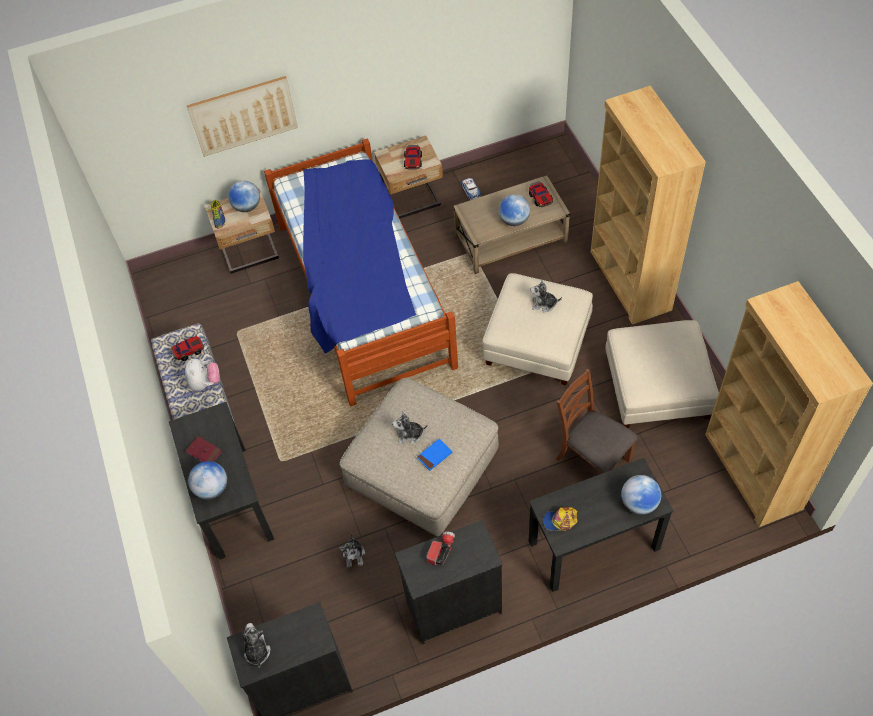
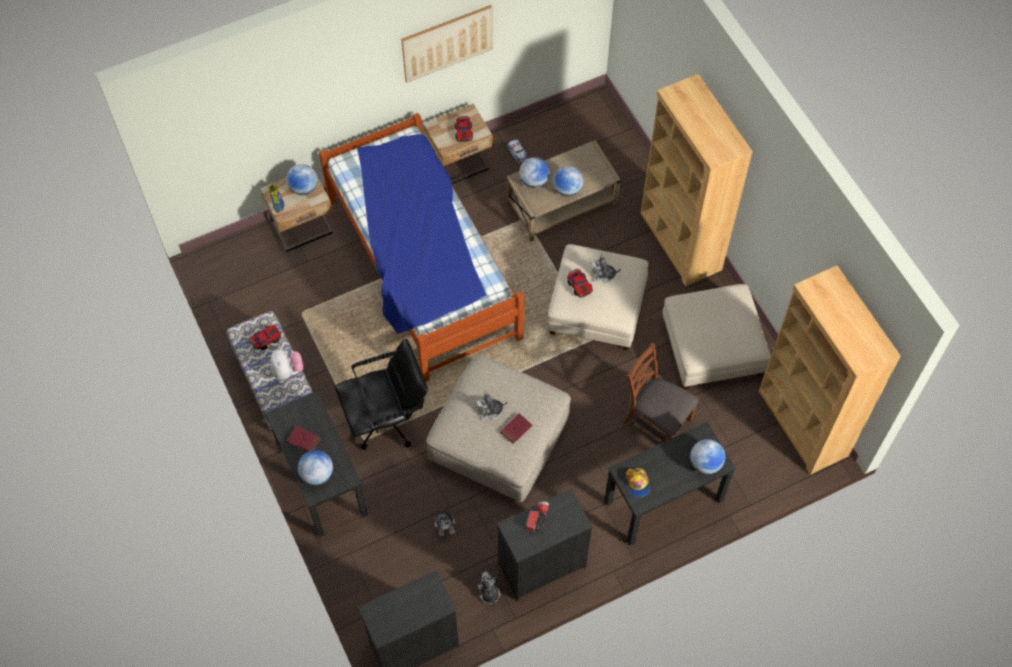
camera: 10 degrees left, 5 degrees up
(243, 115) = (303, 106): picture -> picture (447, 43)
(257, 651) = (386, 617): plush toy -> plush toy (489, 593)
(307, 442) = (387, 419): none -> black office chair
(434, 455) = (516, 429): blue book -> red book
(480, 211) = (534, 181): none -> globe
(540, 197) = (591, 164): toy car -> toy car (579, 285)
(560, 520) = (637, 483): cap -> cap turned 90 degrees counterclockwise

